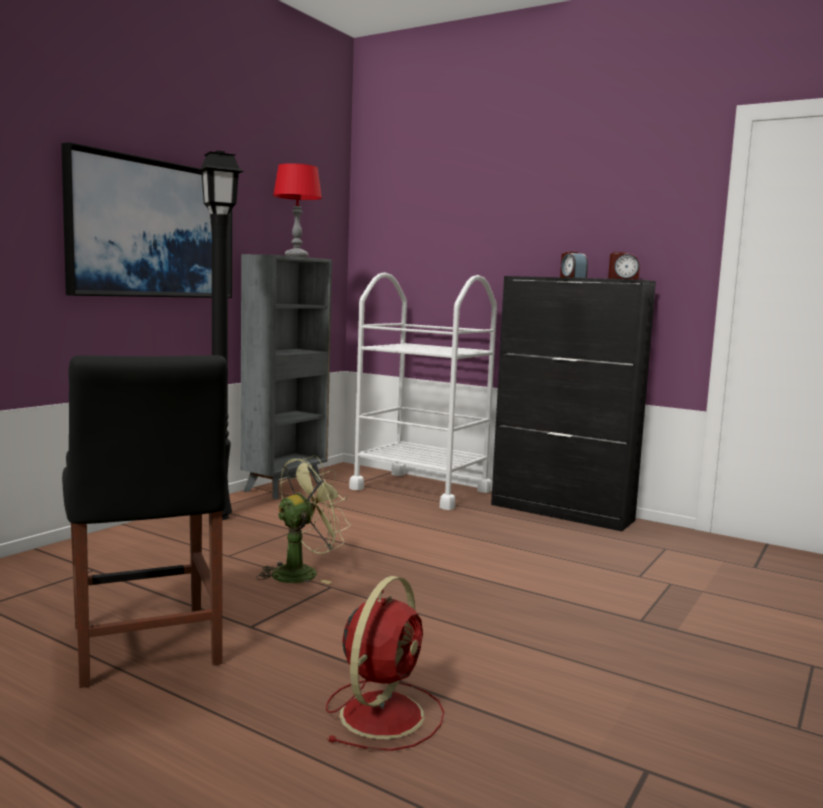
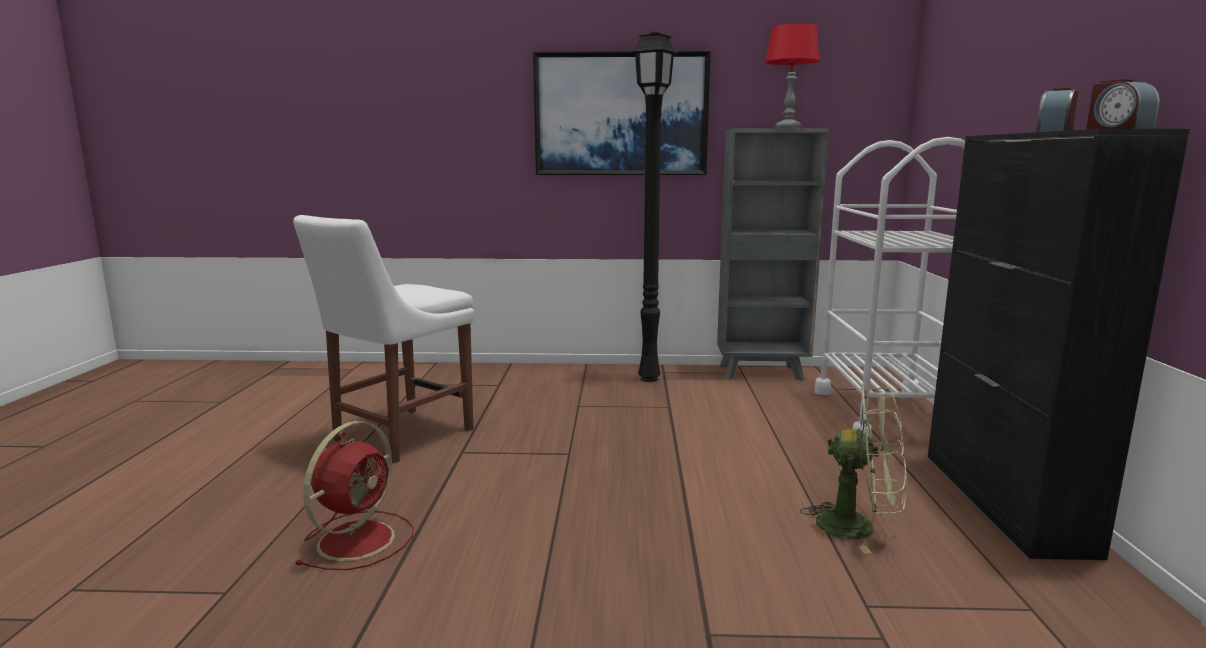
camera: 60 degrees right, 5 degrees up
(145, 648) = (398, 436): black chair -> white chair
(302, 572) = (582, 436): green fan -> green fan (858, 527)
(384, 713) = (359, 539): red fan -> red fan turned 60 degrees counterclockwise

